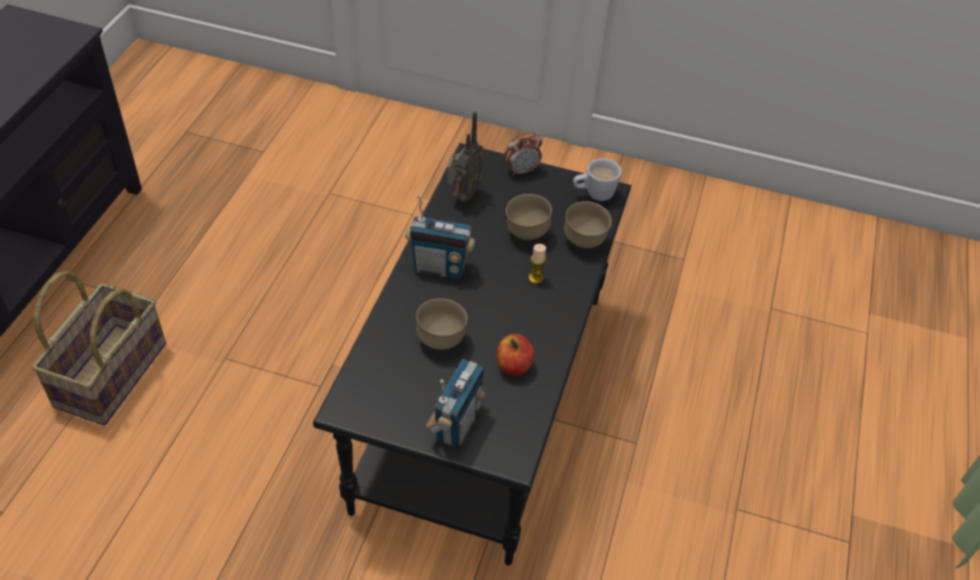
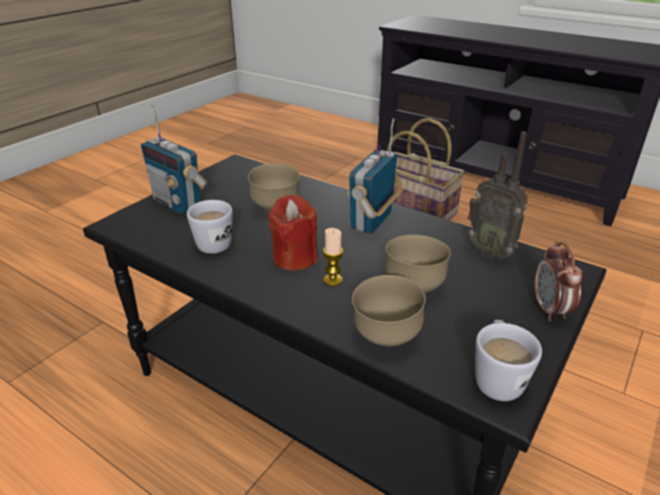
camera: 110 degrees right, 15 degrees down
(513, 365) = (217, 242): apple -> white mug
(516, 306) = (294, 258): none -> red candle

